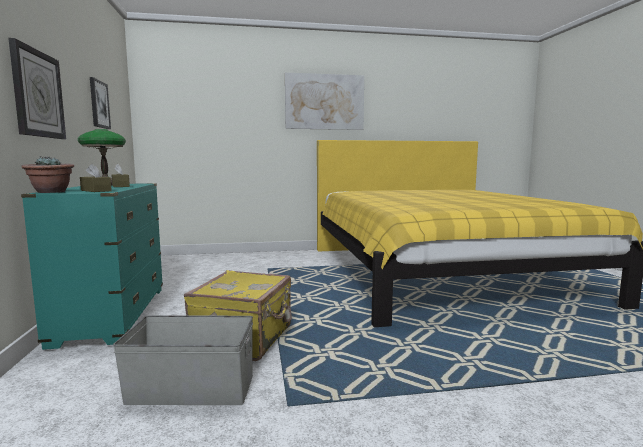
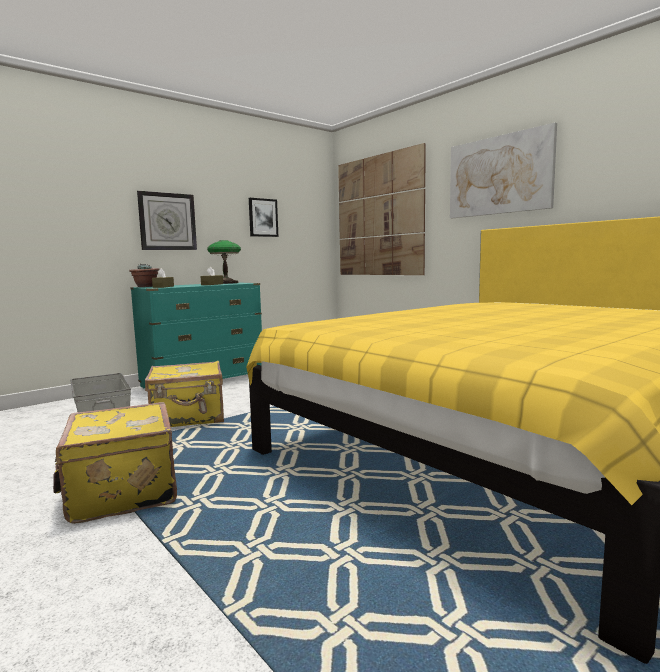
camera: 60 degrees right, 0 degrees up
(202, 118) = (379, 216): none -> picture
(425, 391) = (121, 492): none -> yellow suitcase

